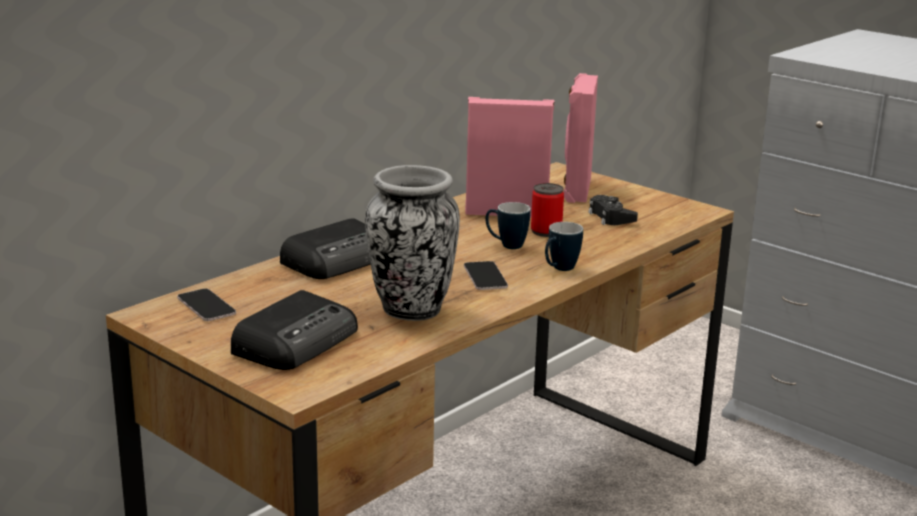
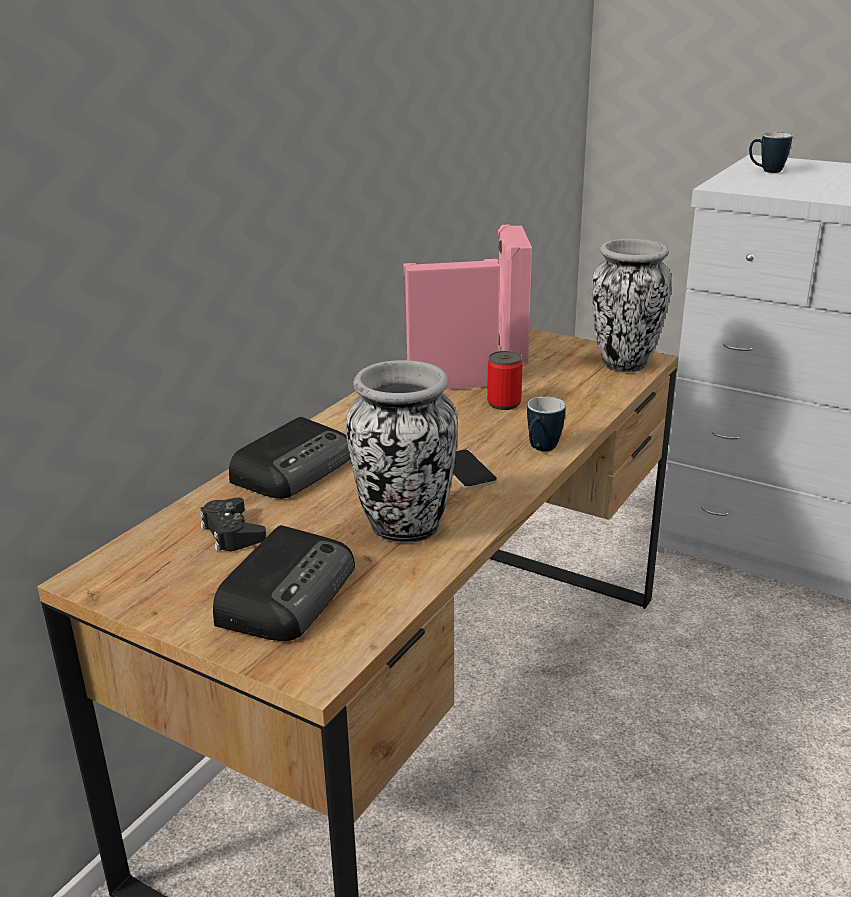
camera: 10 degrees left, 5 degrees up
(206, 306) = (160, 555): phone -> none
(506, 245) = (470, 426): mug -> mug (766, 171)
(611, 217) = (561, 377): black game controller -> black game controller (232, 533)
(677, 212) = (624, 364): none -> vase

